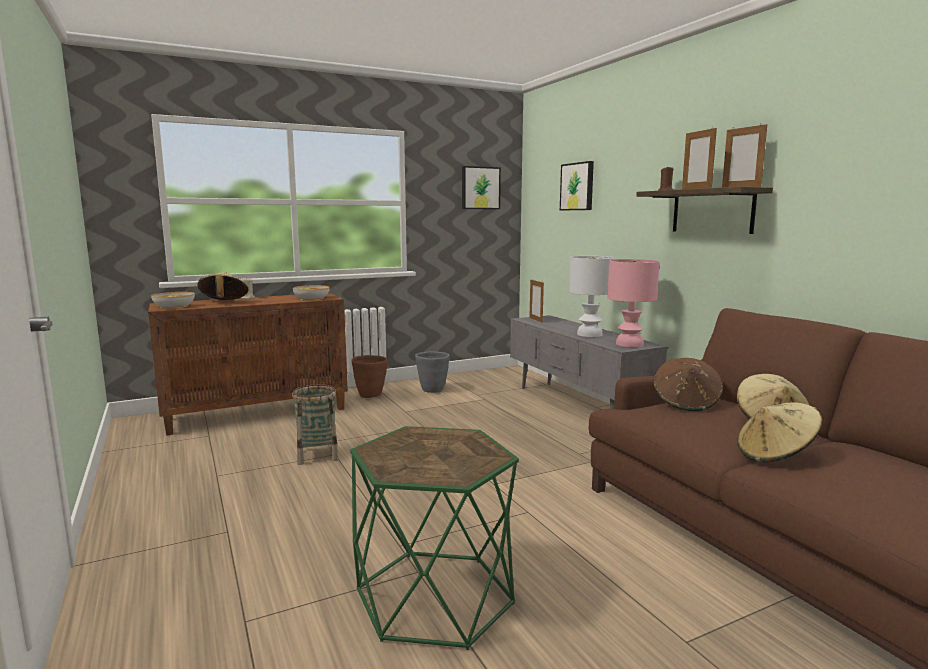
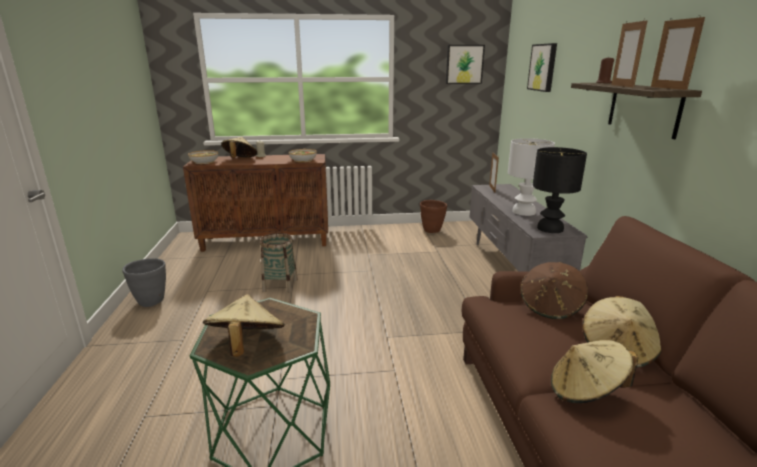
camera: 20 degrees right, 10 degrees up
(370, 395) = (353, 235): brown planter -> brown planter (432, 230)
(432, 390) = (402, 237): grey planter -> grey planter (151, 301)
(432, 465) = (246, 345): none -> beige hat
(629, 344) = (549, 228): pink table lamp -> black table lamp

